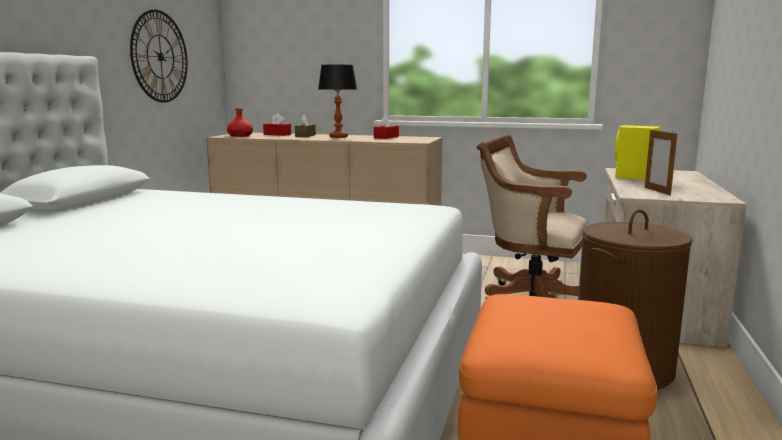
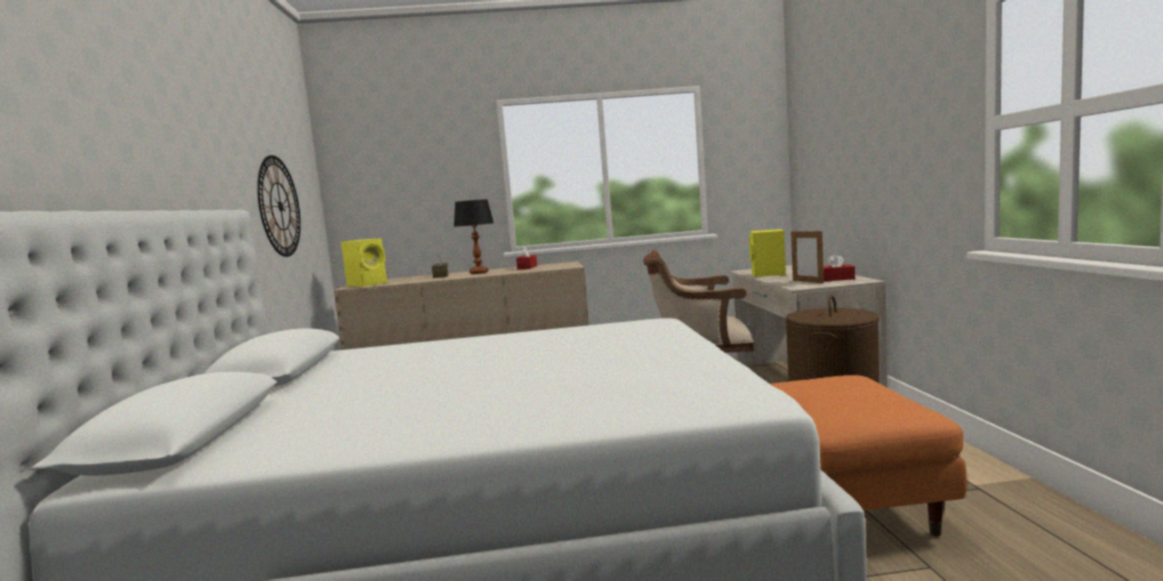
camera: 20 degrees left, 5 degrees down
(240, 135) = (368, 284): red bottle -> yellow speaker
(277, 134) = (406, 278): red tissue box -> red tissue box (837, 279)

